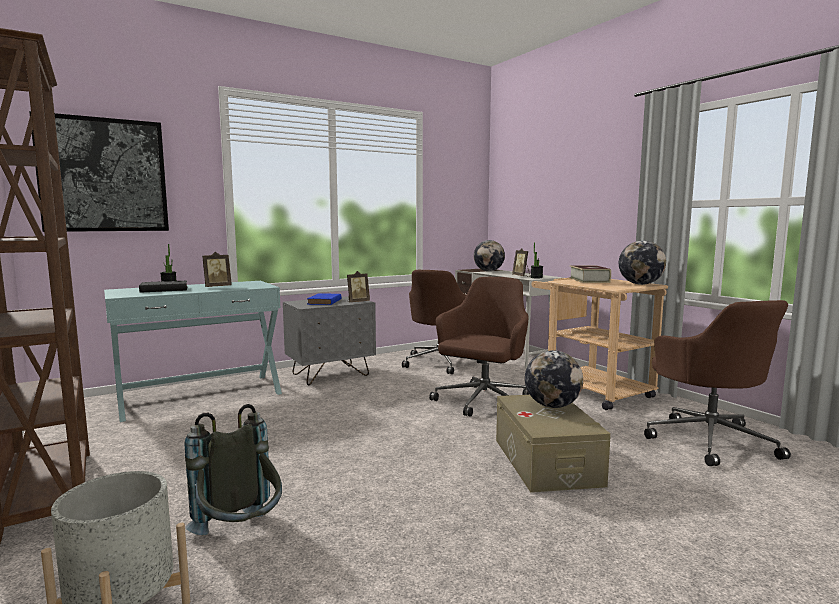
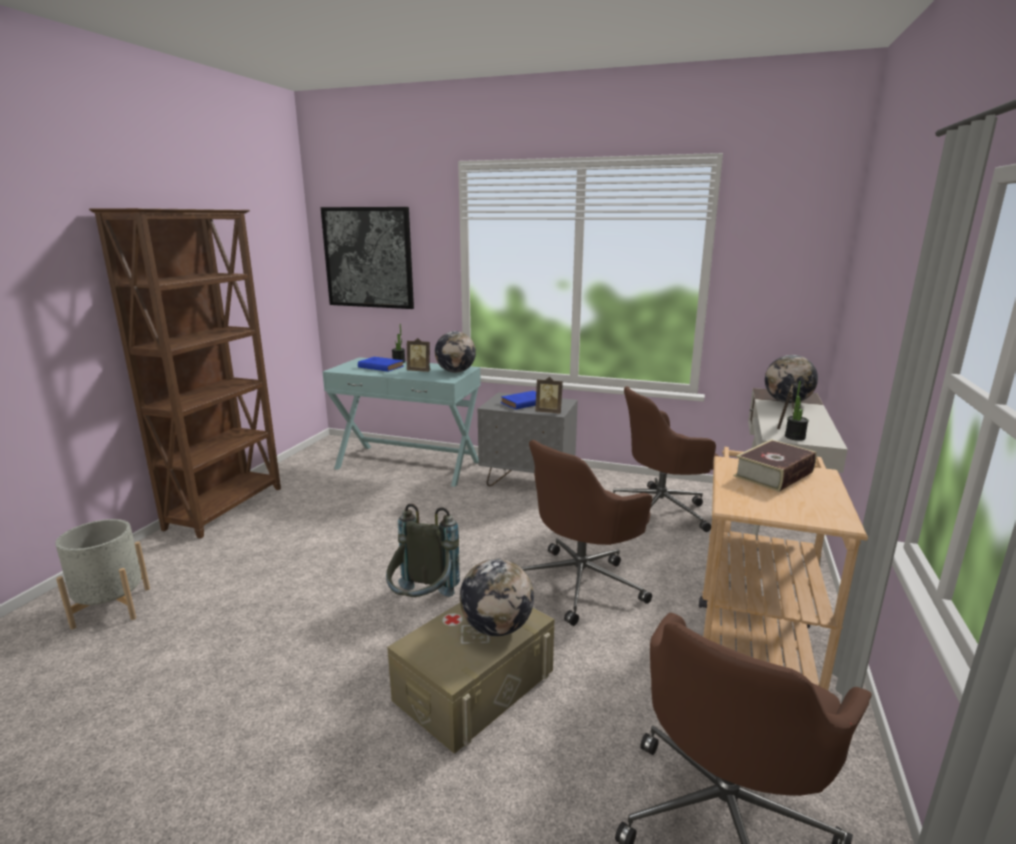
camera: 50 degrees right, 10 degrees up
(163, 290) = (380, 367): black book -> blue book
(241, 536) = (215, 595): grey backpack -> grey backpack (422, 603)
(483, 402) = (582, 583): brown office chair -> brown office chair turned 150 degrees clockwise
(640, 284) = (820, 514): globe -> globe (456, 372)

